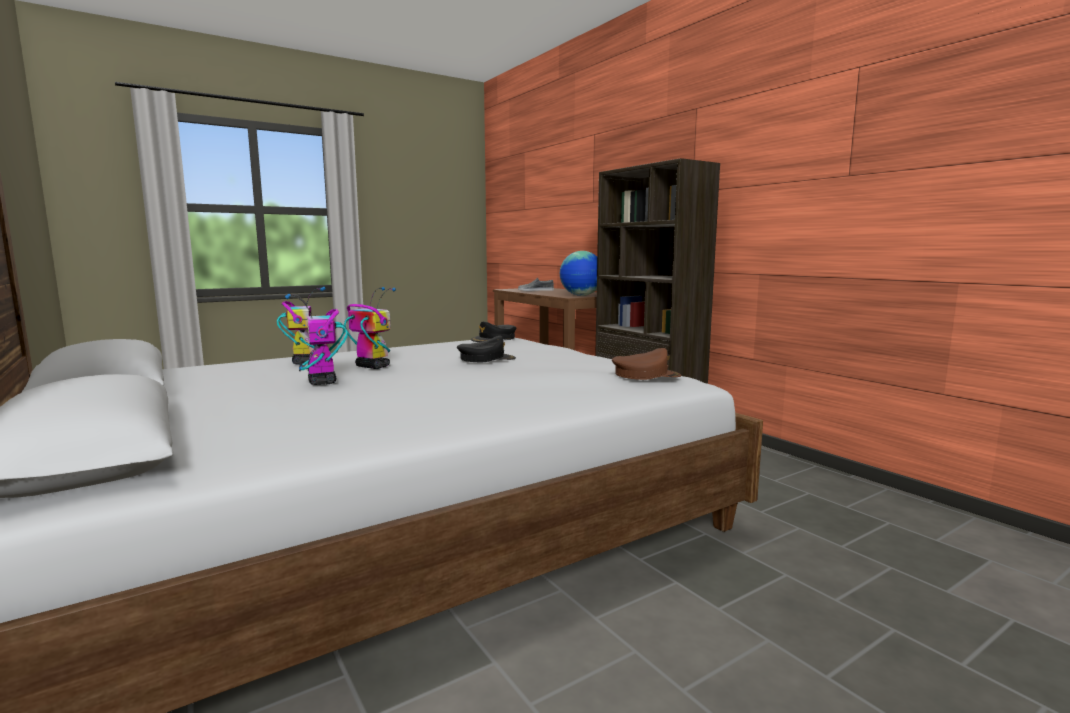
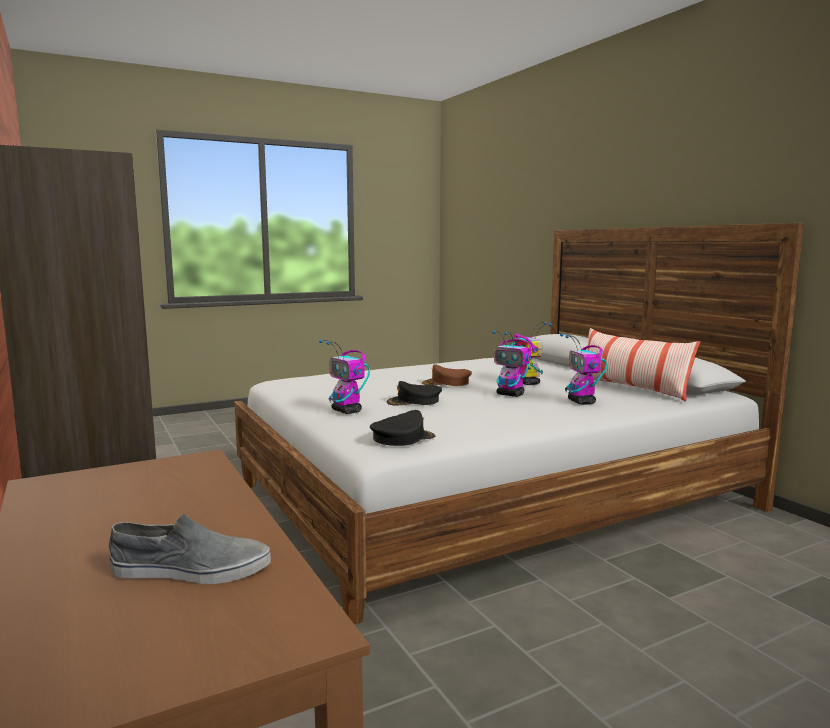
camera: 175 degrees left, 0 degrees up
(195, 377) = (632, 389): none -> pillow
(548, 350) = (347, 411): none -> toy robot
(581, 295) = (150, 471): globe -> none
(645, 375) = (304, 378): brown cap -> brown cap (446, 383)

